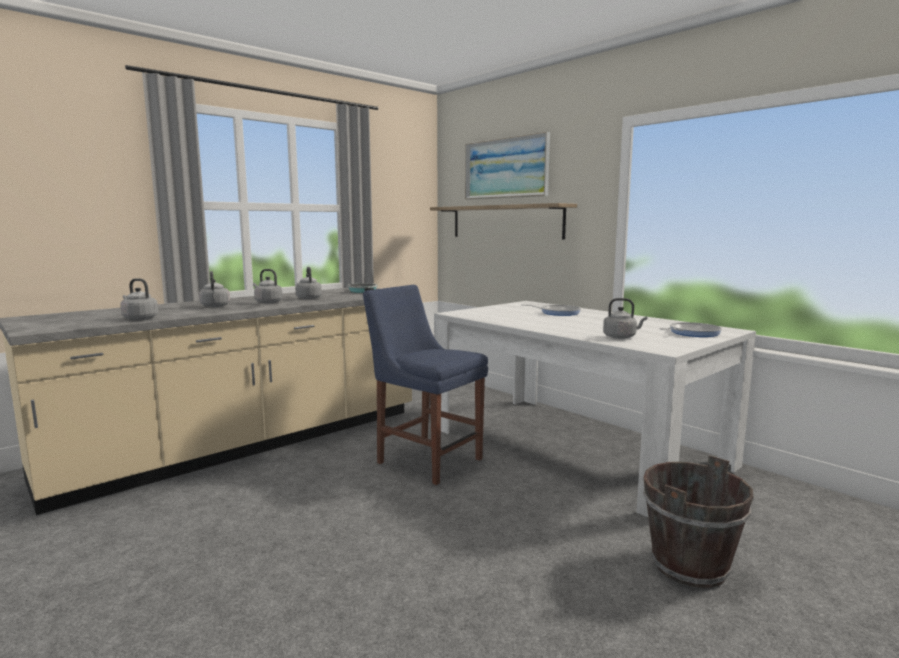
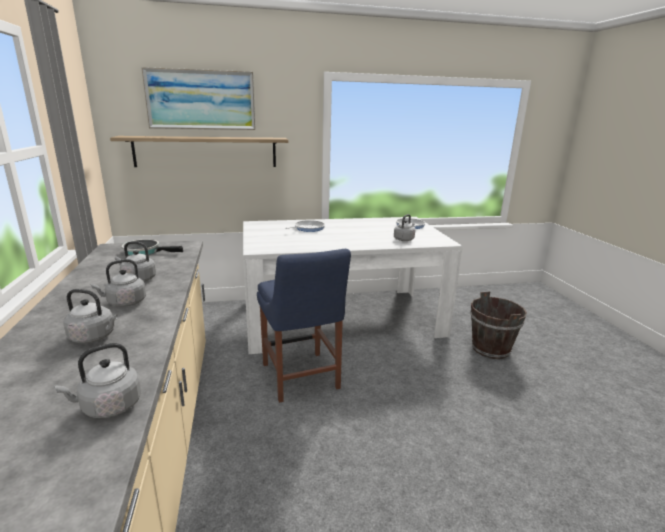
camera: 60 degrees left, 10 degrees up
(426, 459) = (301, 378): blue chair -> blue chair turned 90 degrees counterclockwise

